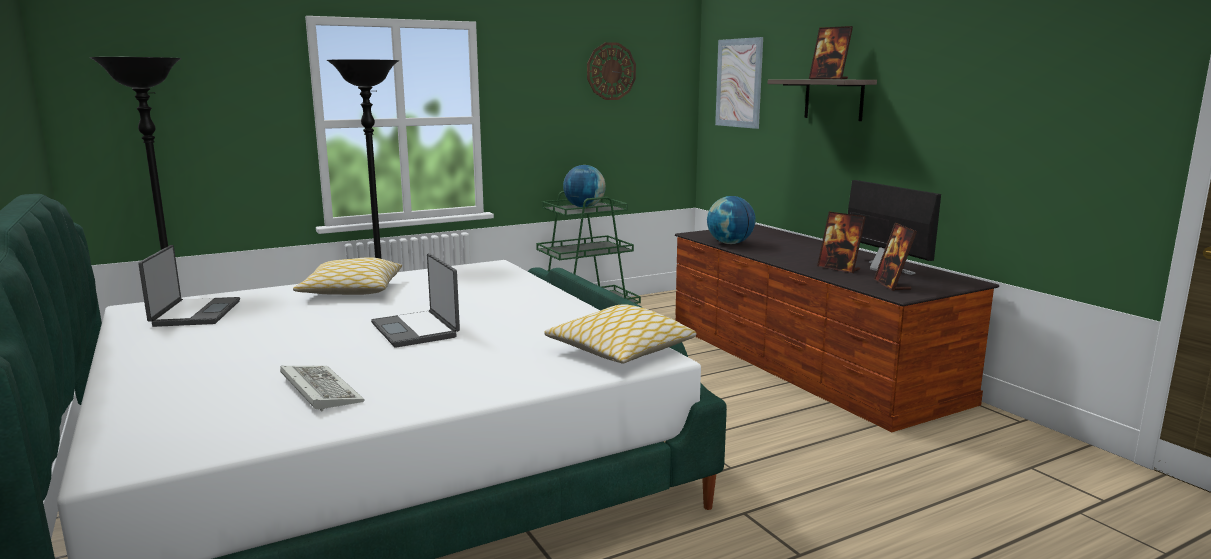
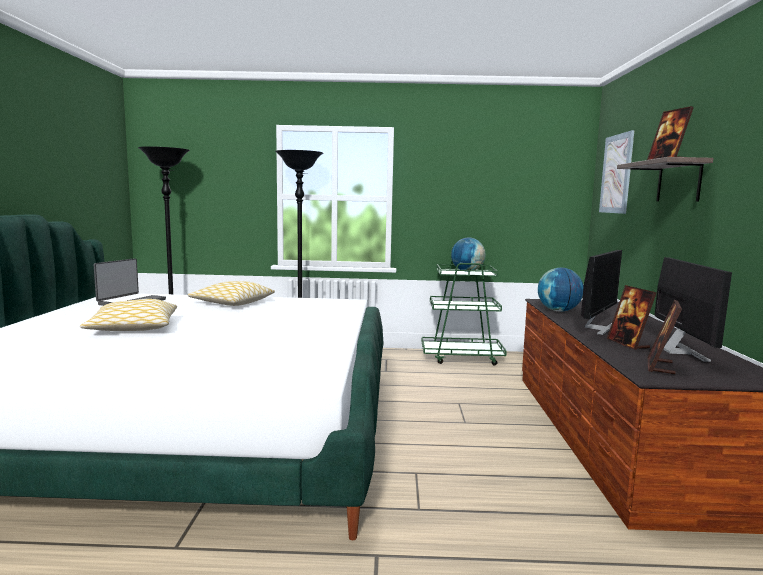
camera: 30 degrees right, 5 degrees down
(318, 390) = (77, 352): keyboard -> none
(417, 330) = (210, 330): laptop -> none
(611, 71) = (506, 165): wall clock -> none
(621, 351) = (301, 370): pillow -> pillow (133, 328)
(792, 257) = (597, 328): none -> monitor

